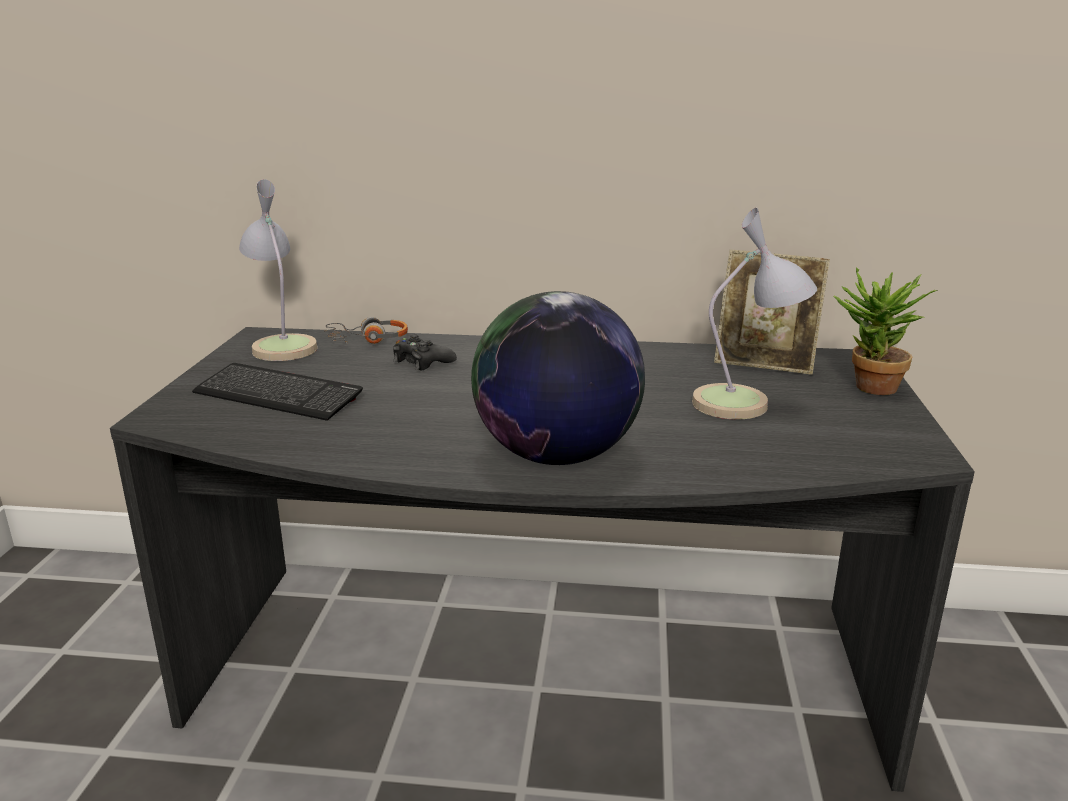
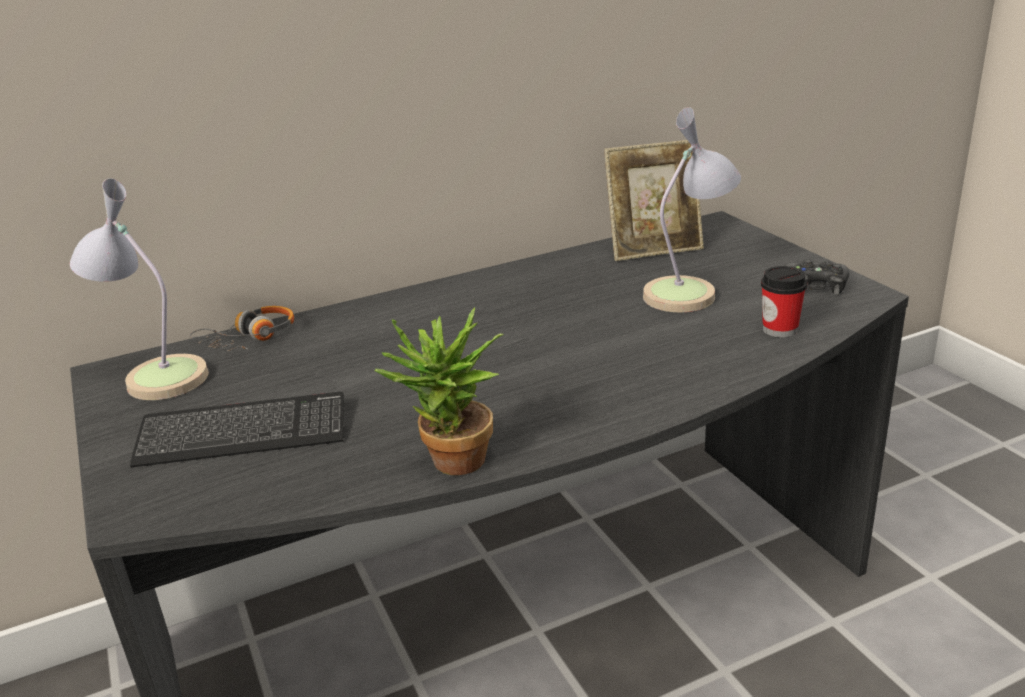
camera: 30 degrees left, 5 degrees up
(422, 362) = (347, 344): black game controller -> black game controller (815, 286)
(556, 456) = (611, 395): globe -> none
(785, 457) = (780, 330): none -> cup
(869, 389) = (758, 249): potted plant -> potted plant (451, 466)

